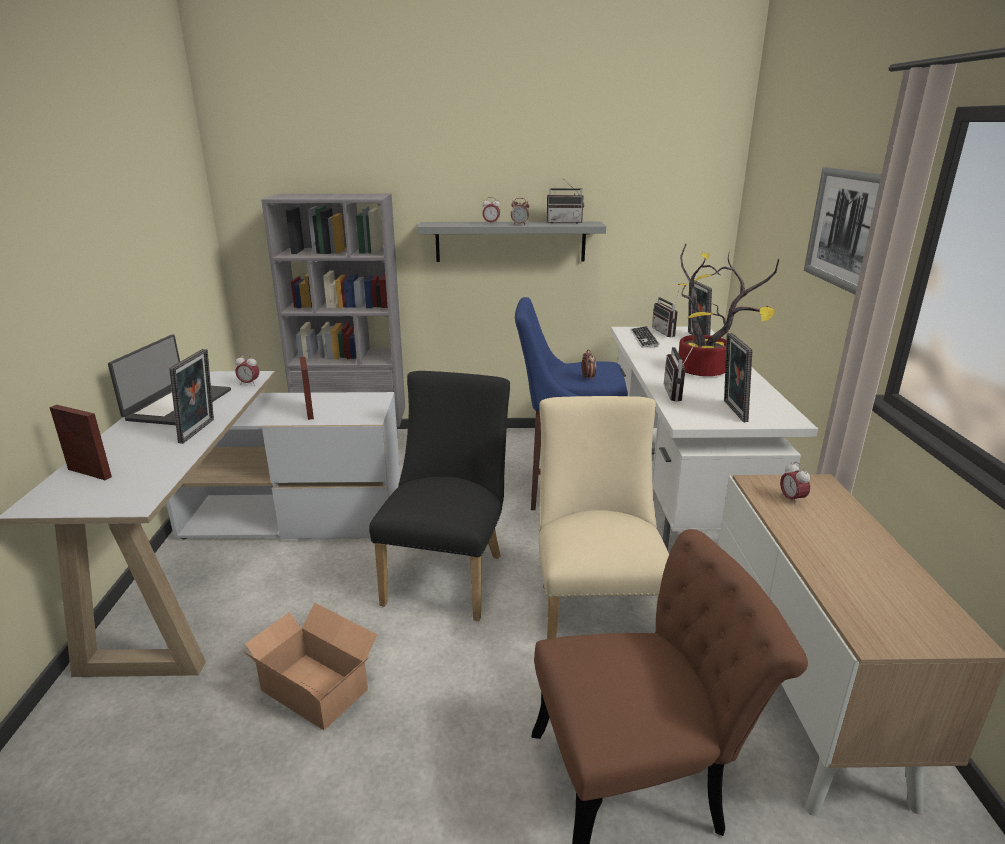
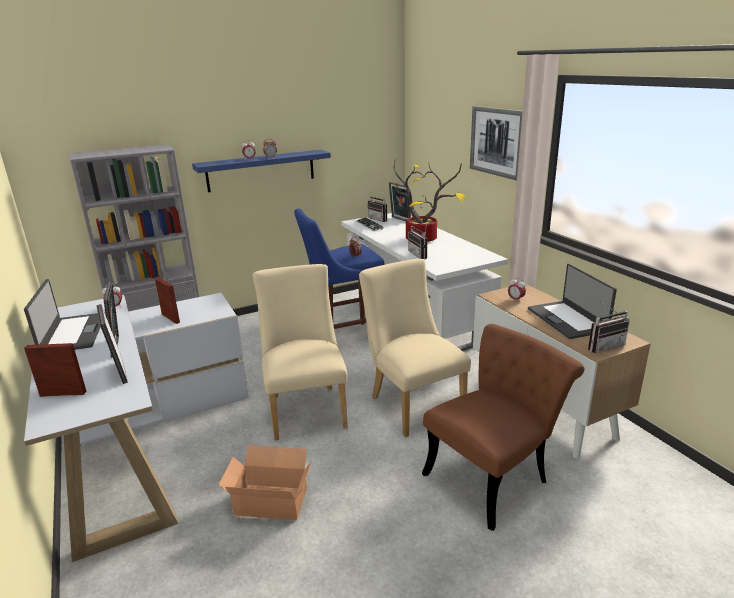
camera: 25 degrees left, 0 degrees up
(449, 574) = (306, 408): black chair -> beige chair
(510, 241) = (261, 170): grey shelf -> blue shelf
(564, 222) = (299, 153): radio -> radio (603, 345)
(732, 411) = (458, 259): picture frame -> picture frame (119, 372)
(862, 560) = (567, 319): none -> laptop

